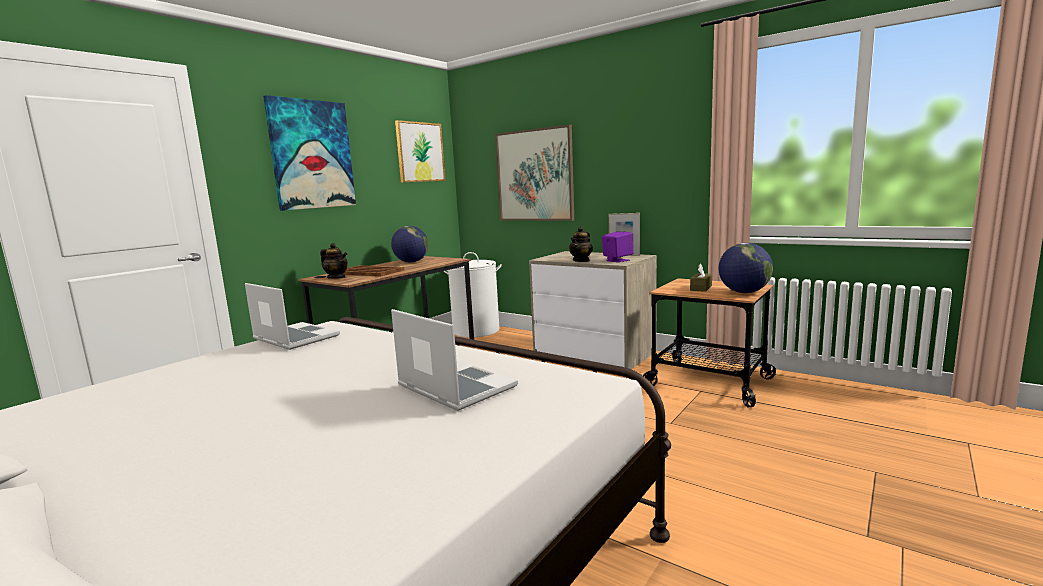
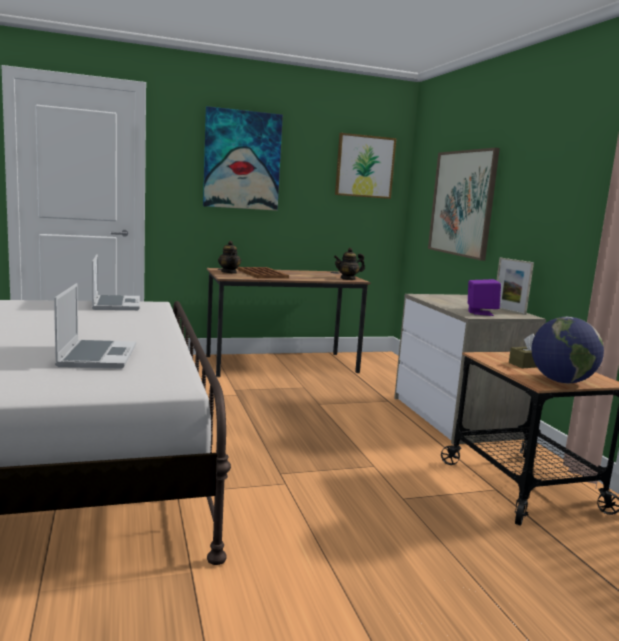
camera: 35 degrees right, 0 degrees up
(411, 262) = (316, 274): globe -> none
(476, 330) = (384, 362): white laundry basket -> none
(581, 260) = (447, 305): teapot -> teapot (348, 279)

